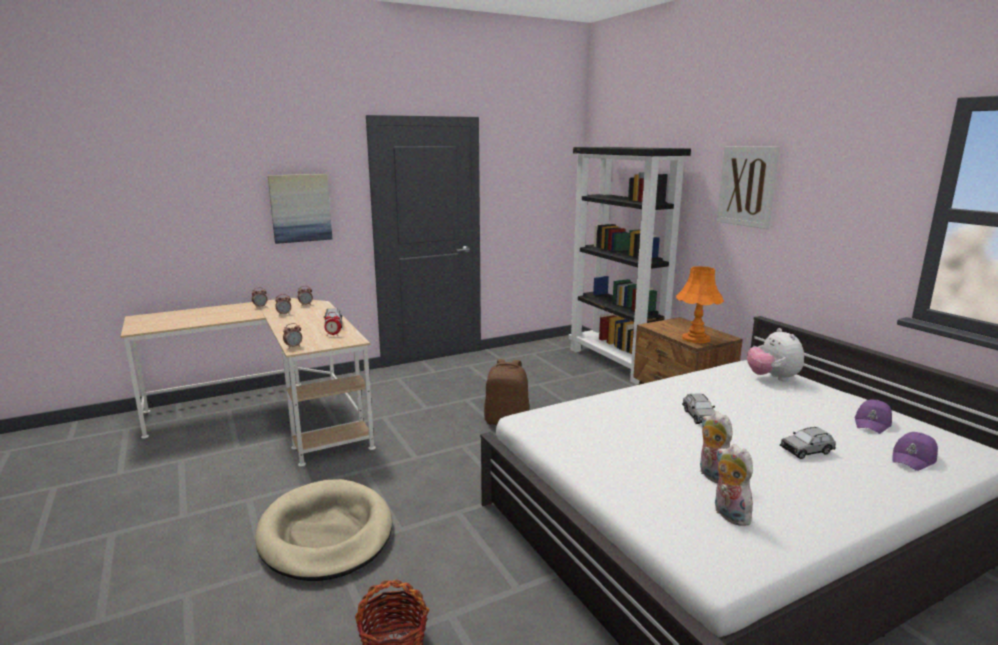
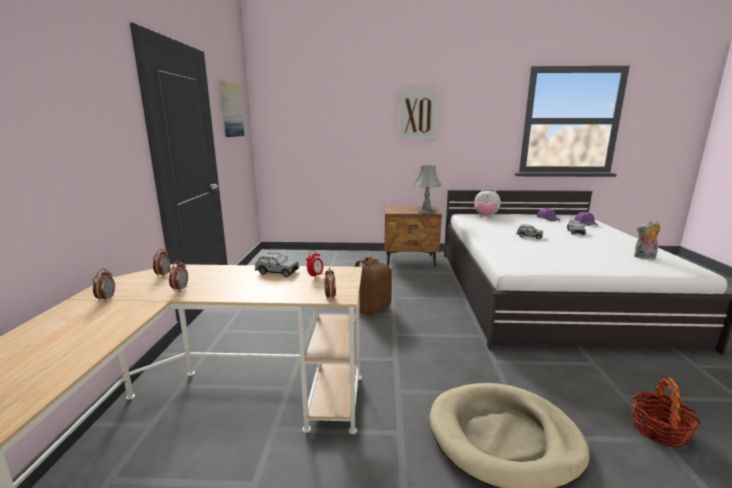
camera: 60 degrees left, 0 degrees up
(300, 208) = (89, 144): picture -> picture (231, 110)
(616, 363) = (328, 255): black bookcase -> none
(695, 338) = (426, 211): orange table lamp -> grey table lamp
(711, 475) = (601, 250): plush toy -> none

